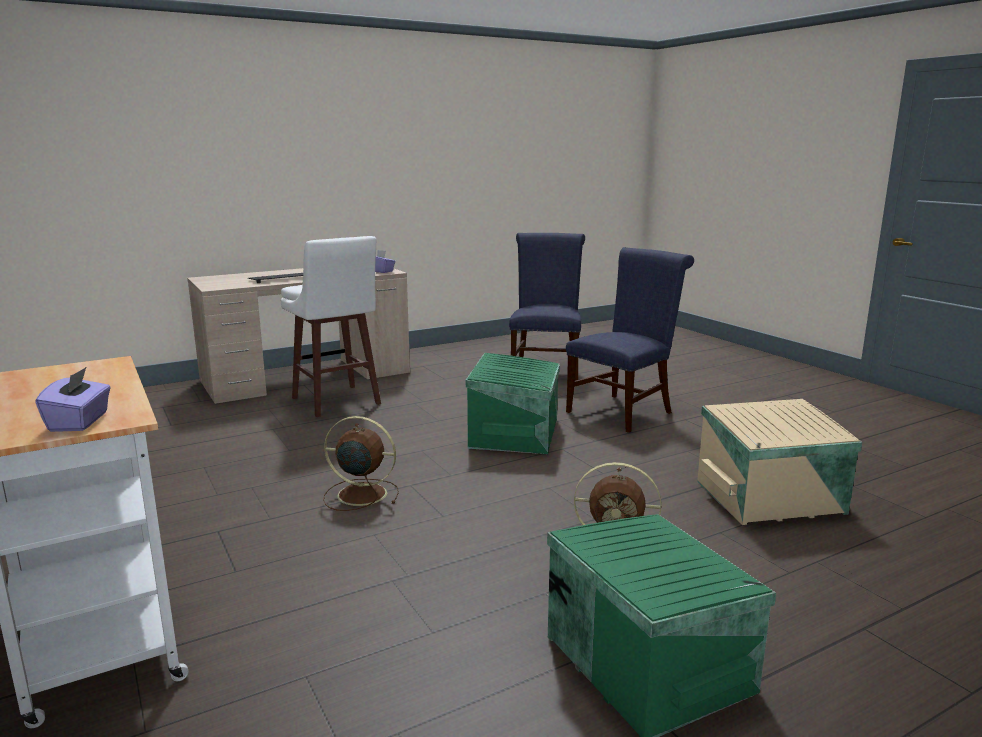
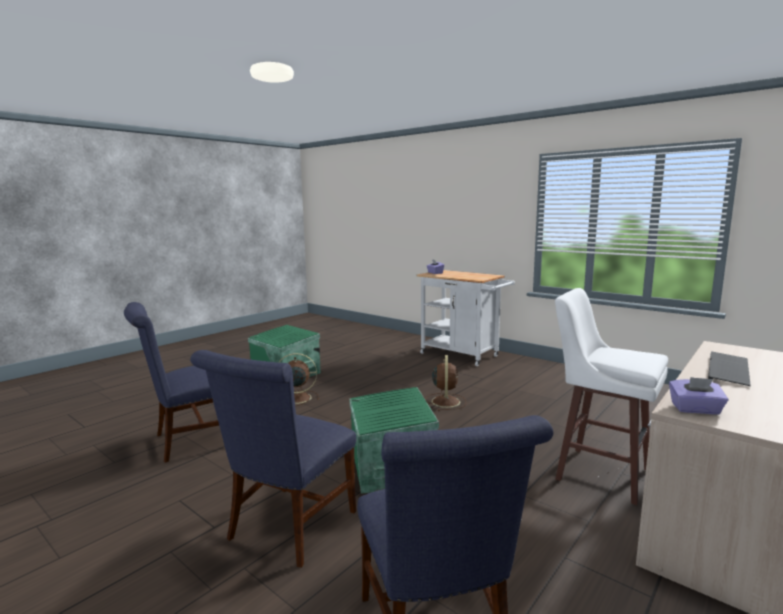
camera: 160 degrees right, 5 degrees down
(360, 494) = (445, 401): brown fan -> brown fan turned 75 degrees counterclockwise
(771, 498) = (190, 441): beige storage box -> blue chair

